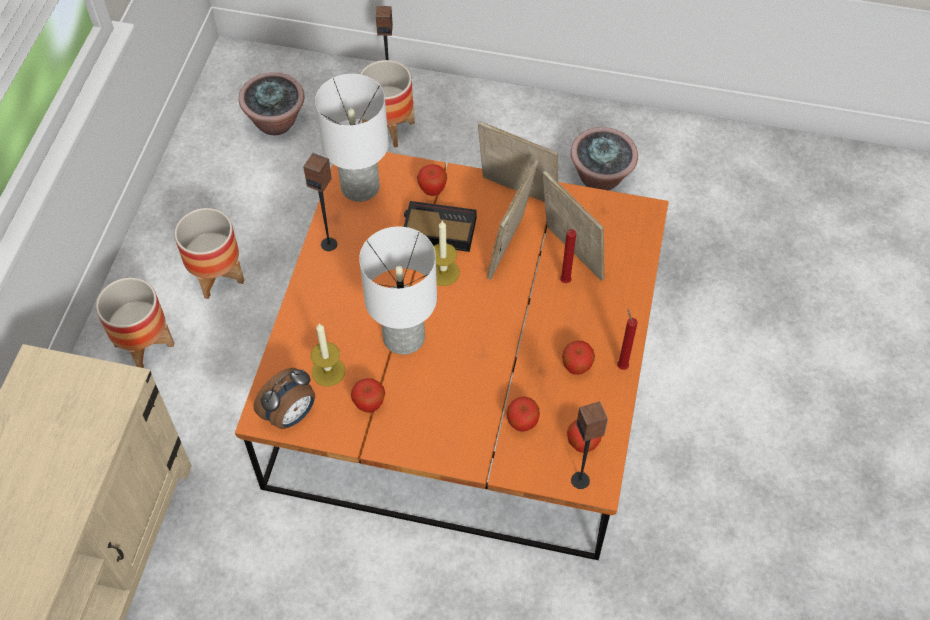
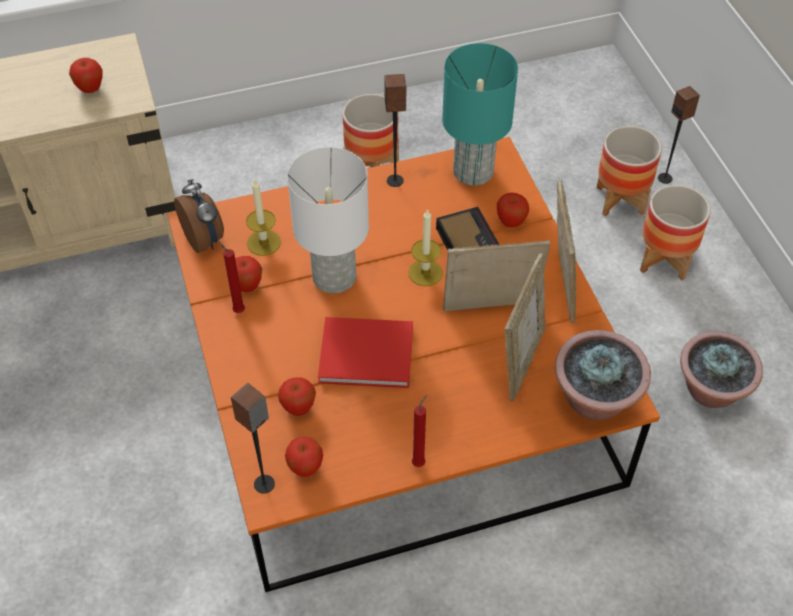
camera: 60 degrees right, 5 degrees down
(145, 345) = (275, 159): planter -> planter (664, 260)
(276, 122) = (556, 124): potted plant -> potted plant (595, 400)
(291, 415) = (204, 239): alarm clock -> alarm clock turned 135 degrees counterclockwise
(359, 187) = (472, 171): white table lamp -> turquoise table lamp
(501, 350) = (369, 355): none -> red book
(563, 282) = (485, 369): red candle -> red candle (237, 310)
(576, 367) = (391, 424): apple -> apple (90, 89)

